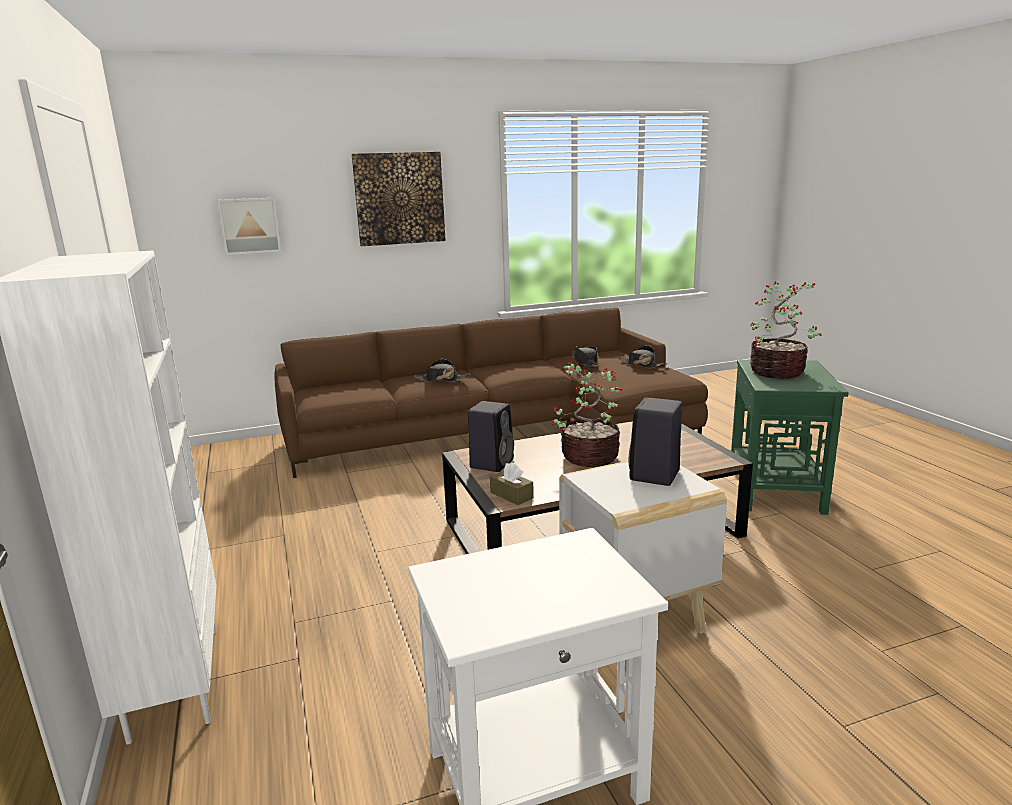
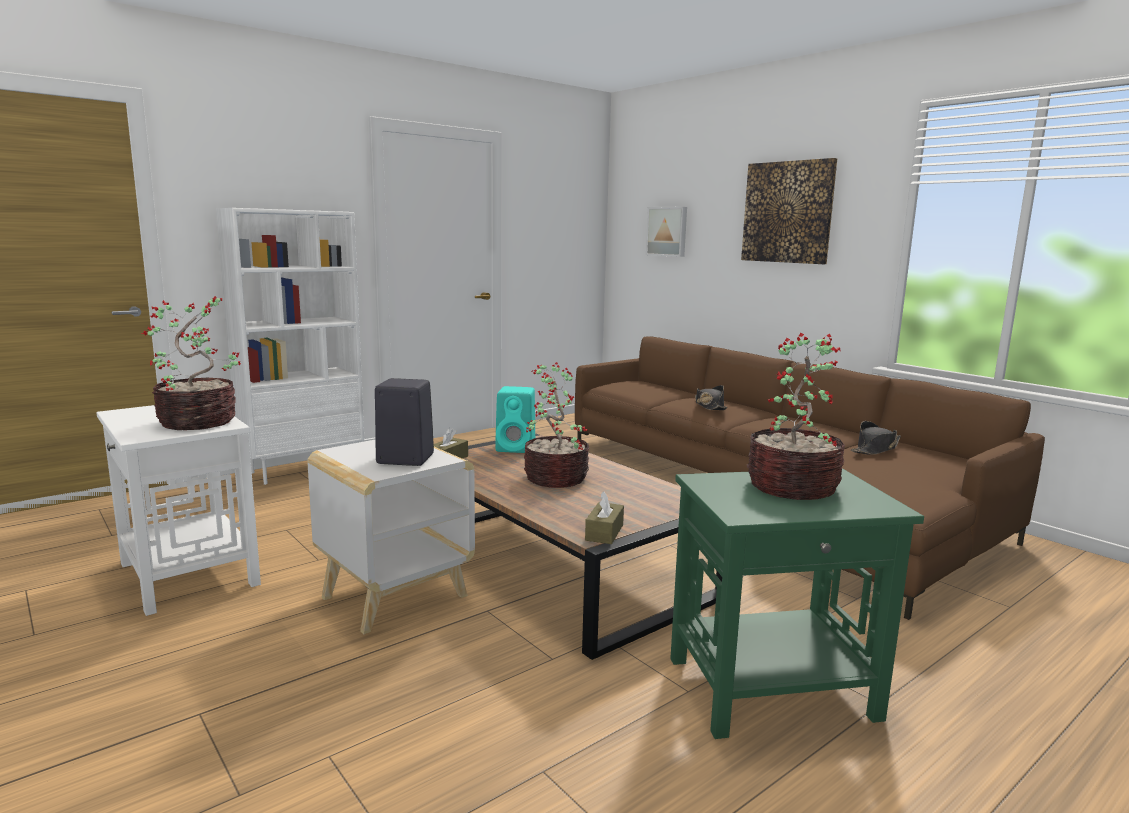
camera: 70 degrees right, 5 degrees down
(492, 463) = (517, 448): black speaker -> turquoise speaker
(559, 559) = (200, 421): none -> potted plant
(641, 365) = (918, 475): black hat -> none
(714, 455) = (604, 532): none -> brown tissue box

